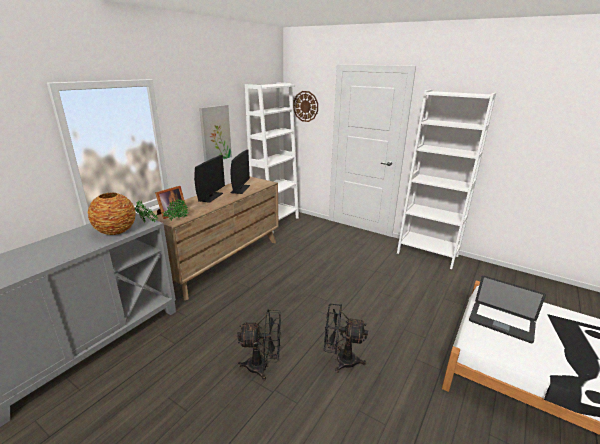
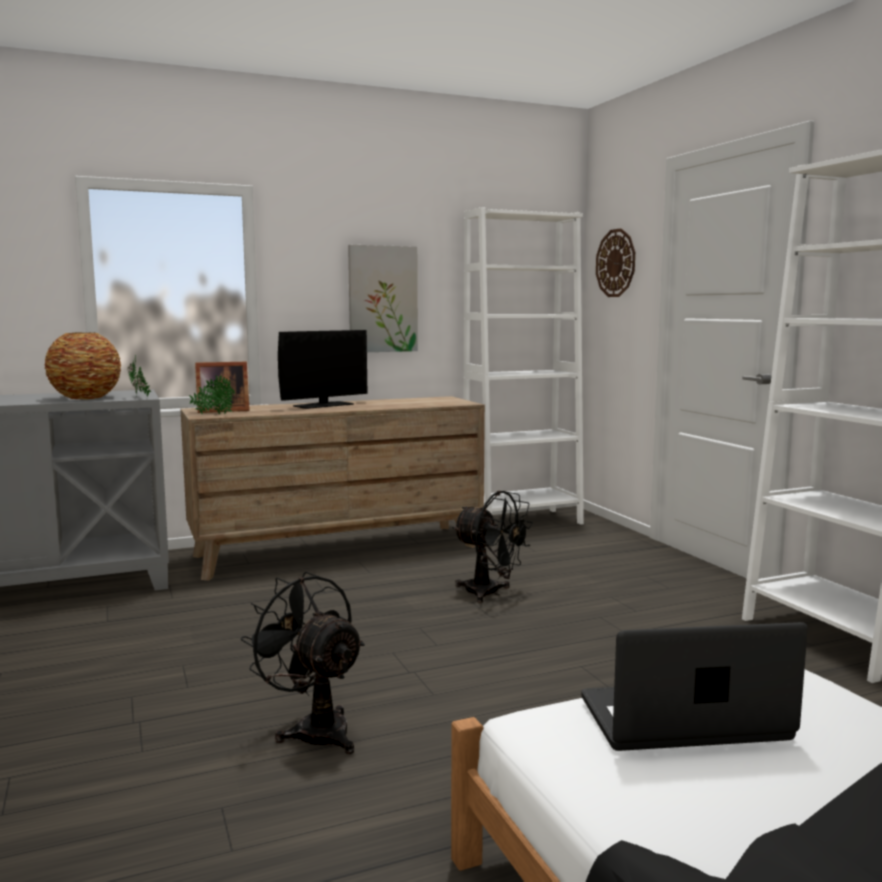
camera: 35 degrees right, 15 degrees down
(240, 189) = (394, 404): monitor -> none
(263, 366) = (173, 688): black fan -> black fan (490, 593)
(501, 322) = (683, 719): laptop -> laptop turned 105 degrees clockwise

